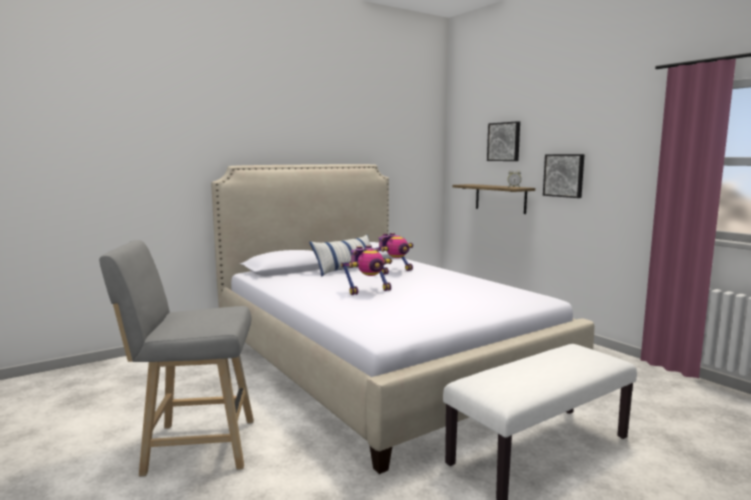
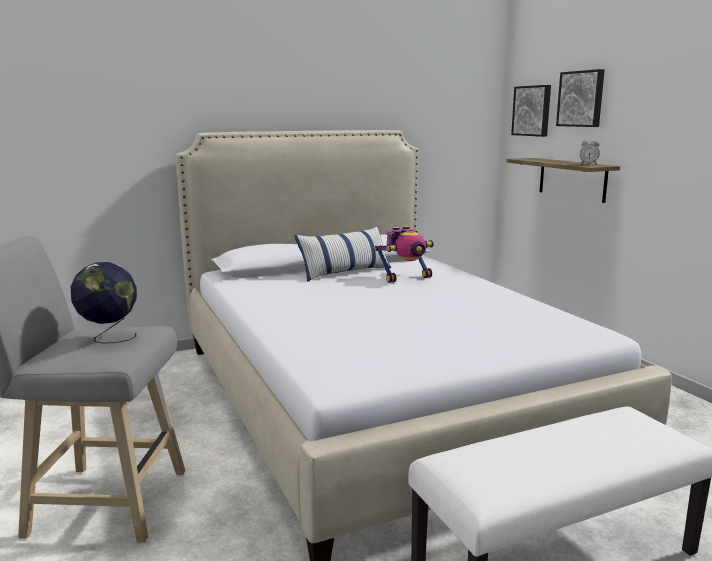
camera: 10 degrees right, 5 degrees up
(207, 314) = (108, 338): none -> globe
(368, 291) = (354, 307): toy robot -> none
(564, 175) = (661, 149): picture -> picture (532, 111)

